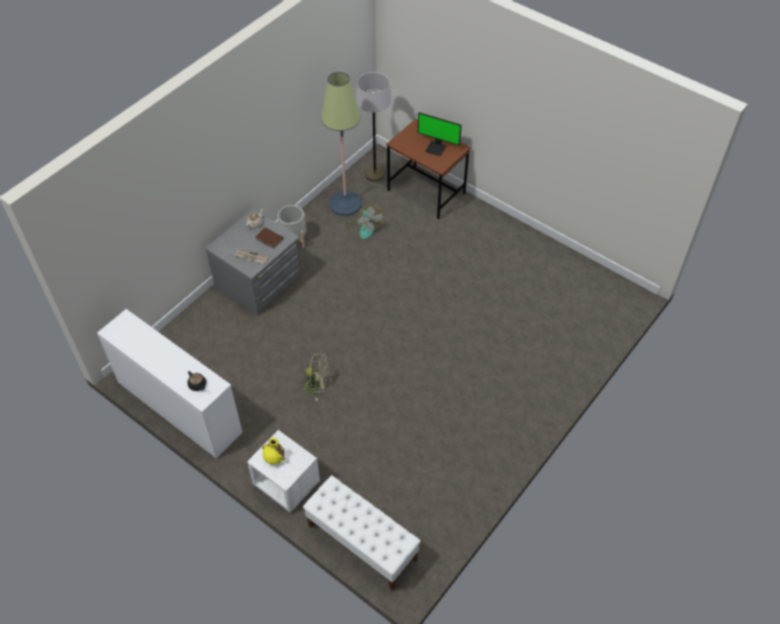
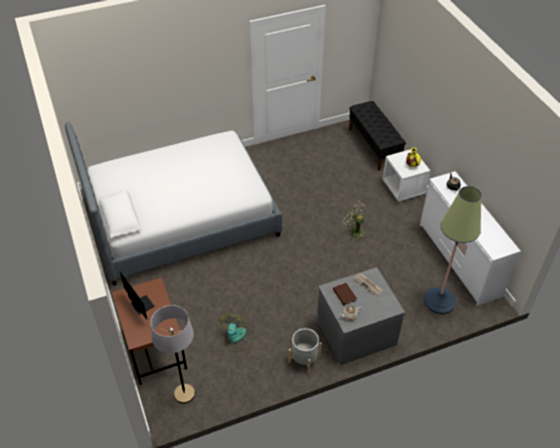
camera: 150 degrees left, 5 degrees down
(345, 203) = (235, 374): floor lamp -> floor lamp (439, 301)
(361, 542) = (374, 146): white bench -> black bench
(517, 314) = (181, 218): none -> bed

